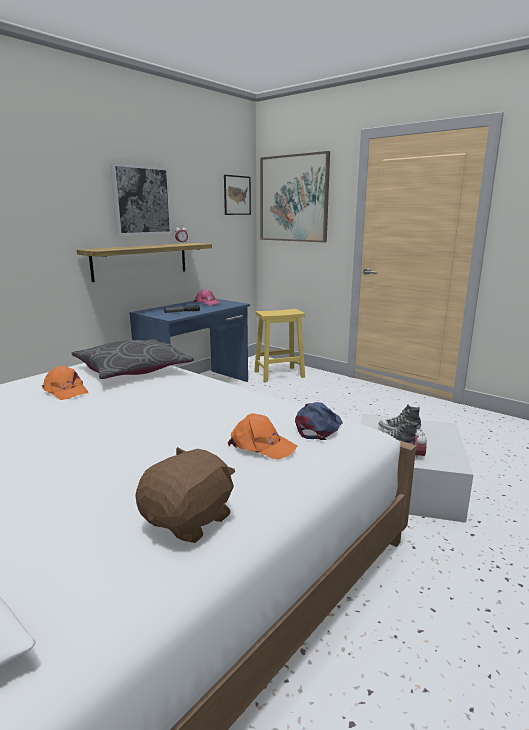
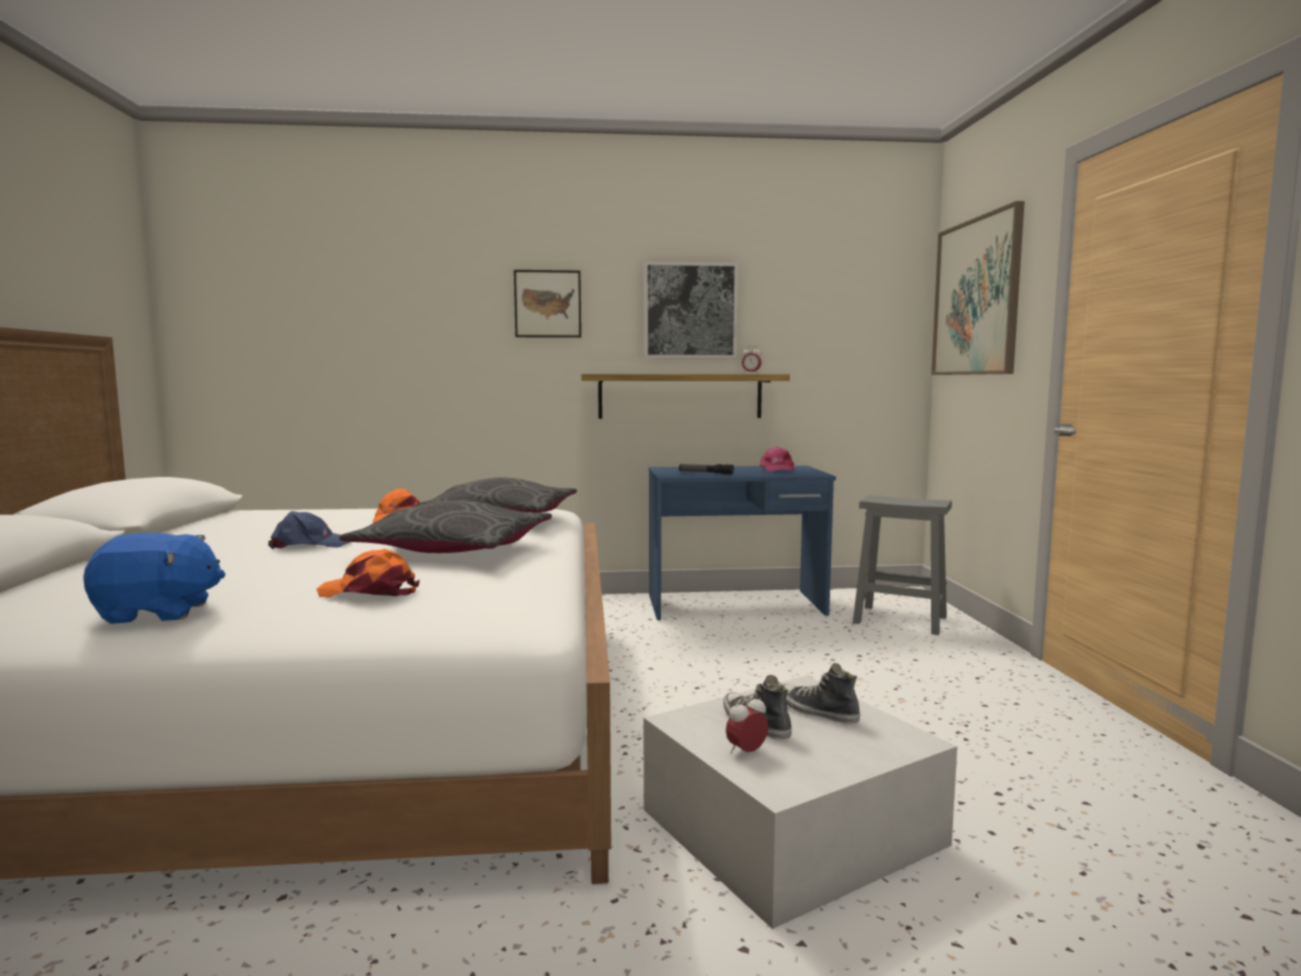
camera: 45 degrees right, 10 degrees down
(189, 520) = (158, 613): brown plush toy -> blue plush toy
(195, 402) = (454, 550): none -> grey pillow
(237, 195) = (886, 299): picture -> picture (547, 304)
(261, 446) = (370, 592): orange cap -> orange cap turned 120 degrees clockwise
(278, 374) = (898, 619): yellow stool -> grey stool
(319, 427) = (473, 599): blue cap -> blue cap (309, 545)

